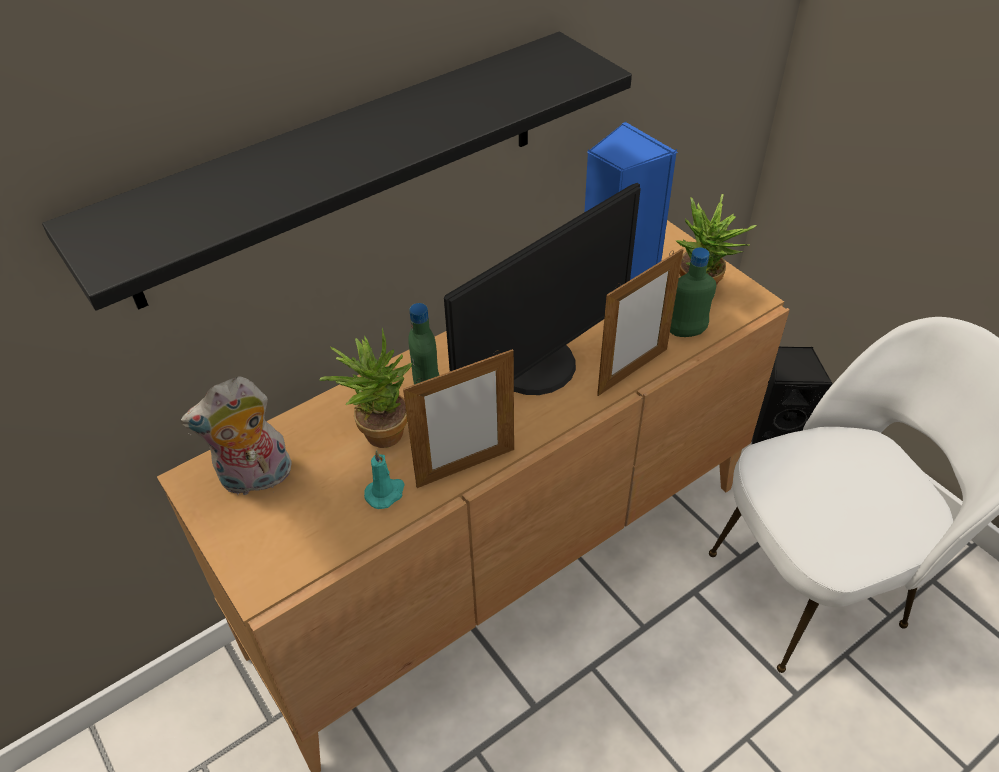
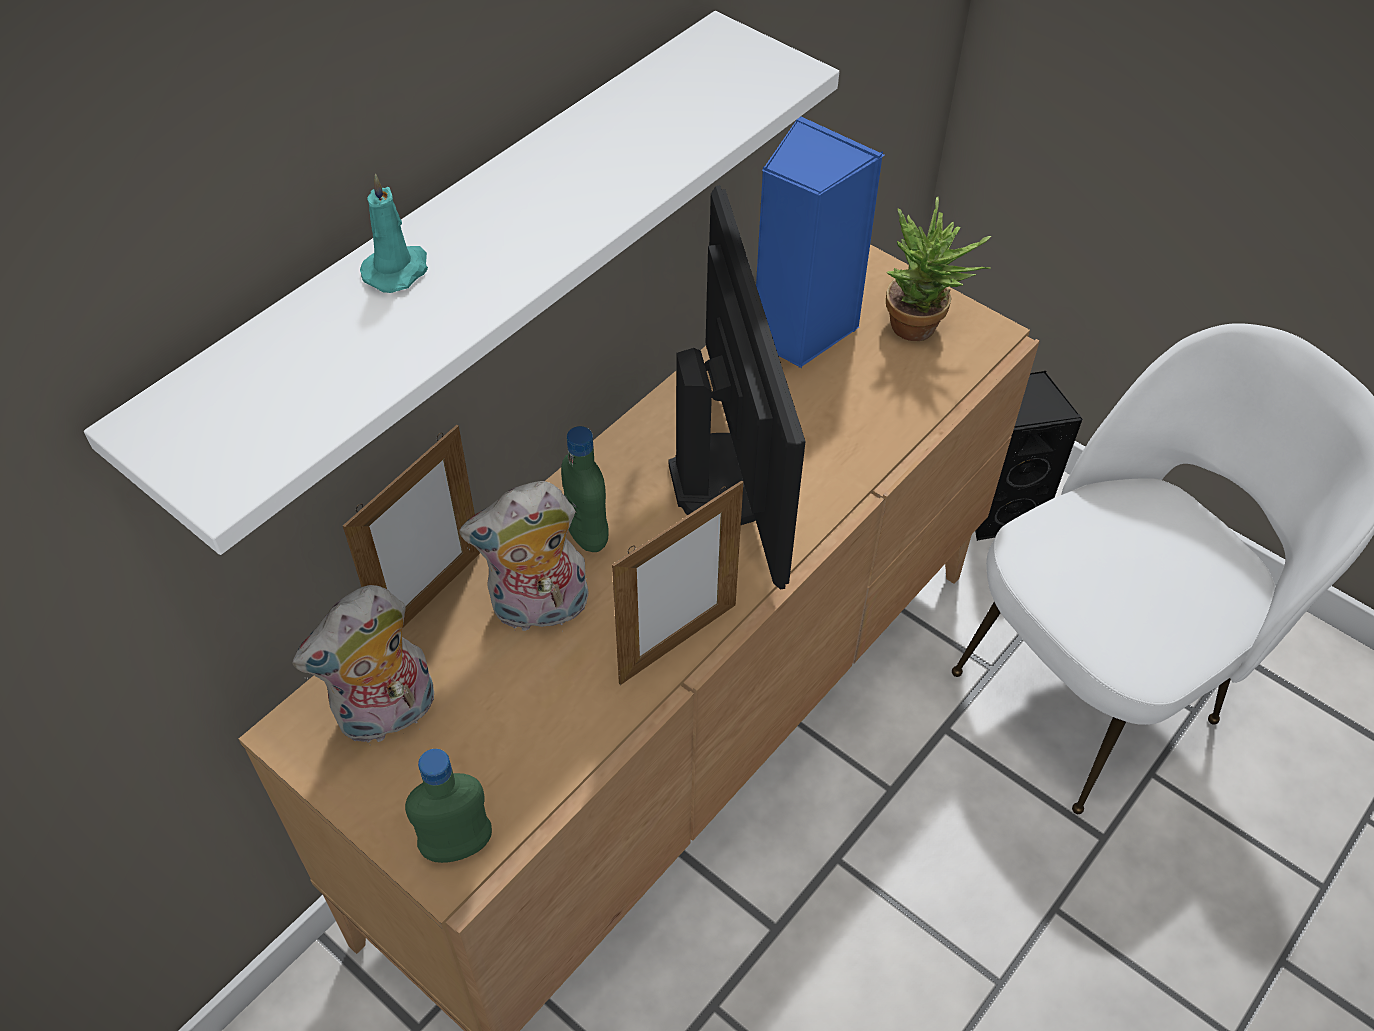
camera: 15 degrees left, 5 degrees up
(341, 168) = (455, 259): black shelf -> white shelf
(378, 430) = (539, 610): potted plant -> plush toy
(385, 493) = (579, 700): turquoise candle -> turquoise candle (398, 270)
(537, 366) = (731, 478): monitor -> monitor turned 45 degrees counterclockwise
(632, 371) = (860, 464): picture frame -> picture frame (432, 598)
(686, 332) = (915, 395): green bottle -> green bottle (457, 846)

